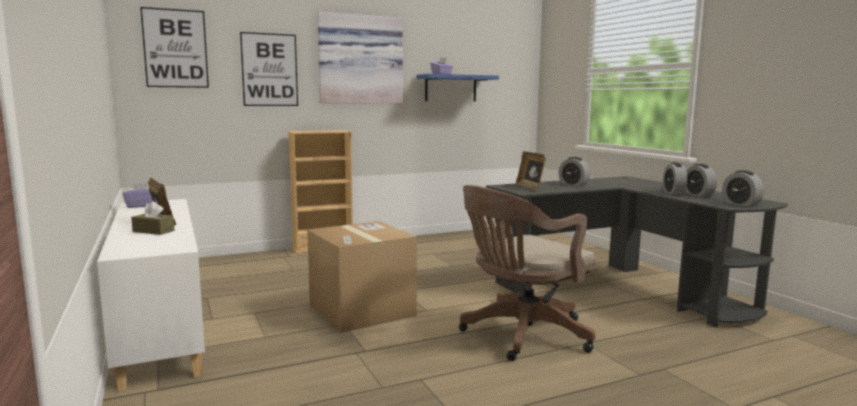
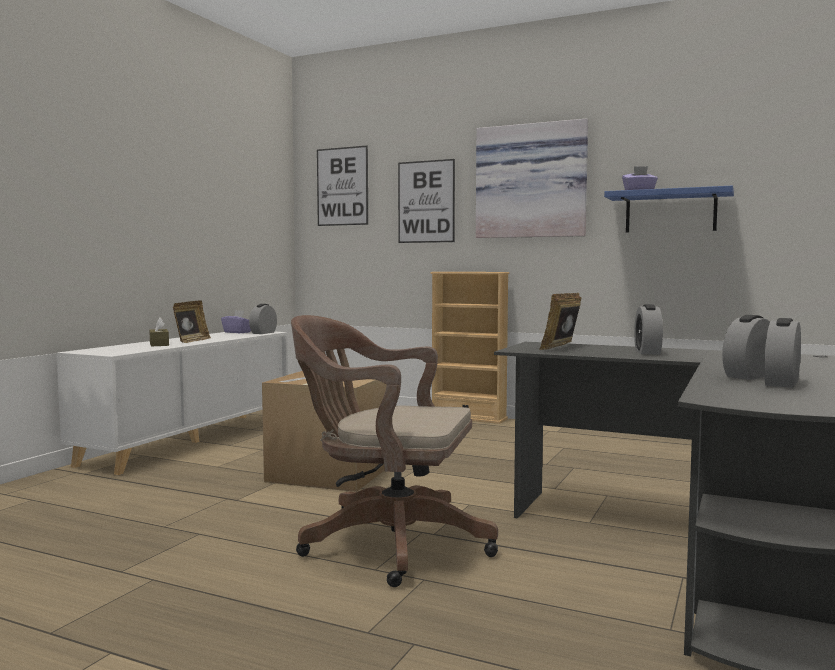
camera: 50 degrees right, 5 degrees down
(741, 204) = (764, 401): alarm clock -> alarm clock (263, 333)

